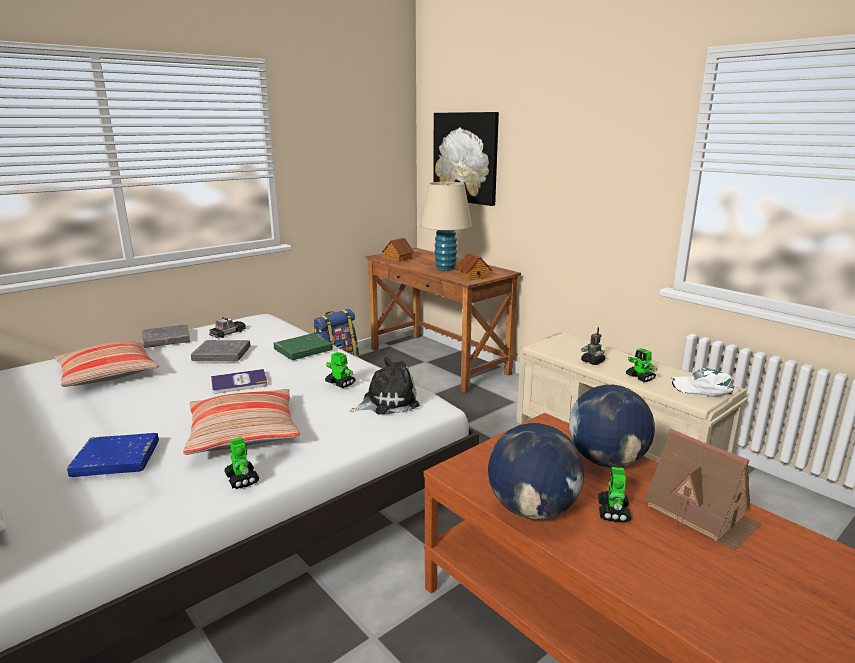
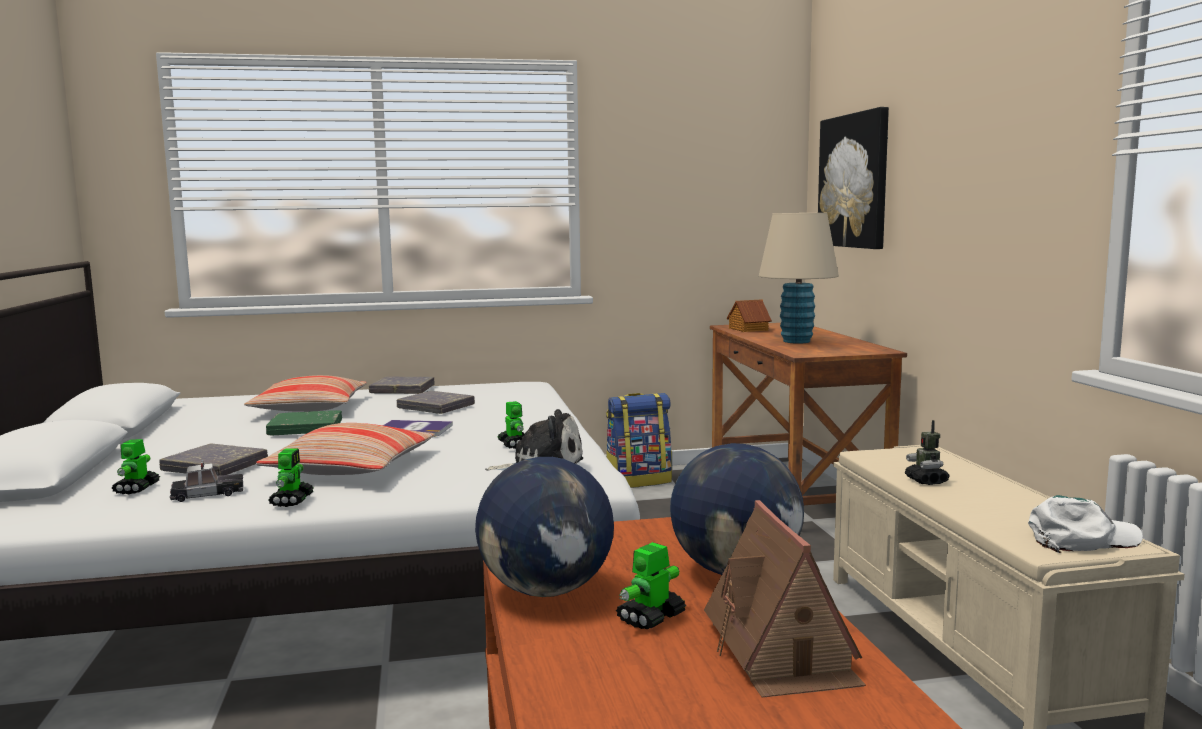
camera: 30 degrees right, 10 degrees down
(116, 459) = (215, 467): blue book -> grey book
(228, 333) = (472, 391): toy car -> toy car (207, 494)
(303, 350) = (526, 414): green book -> green book (305, 429)
(473, 276) = (821, 351): toy house -> none
(640, 377) = (981, 509): toy robot -> toy robot (136, 489)
(703, 388) = (1082, 539): white cap -> white cap turned 120 degrees clockwise

